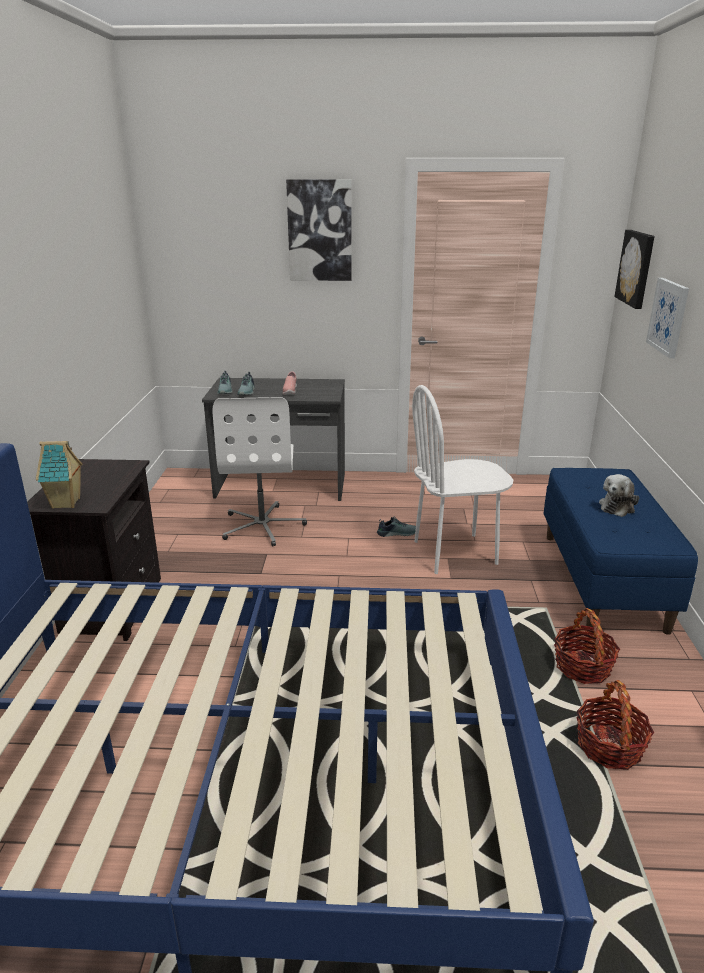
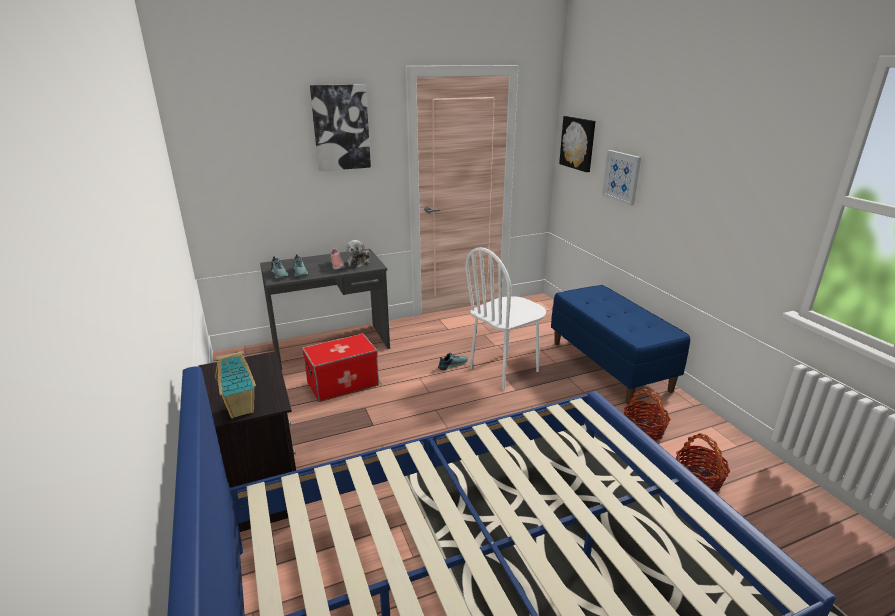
camera: 25 degrees left, 0 degrees up
(263, 525) = (343, 384): white office chair -> storage box
(618, 506) = (619, 313): plush toy -> plush toy (359, 262)

